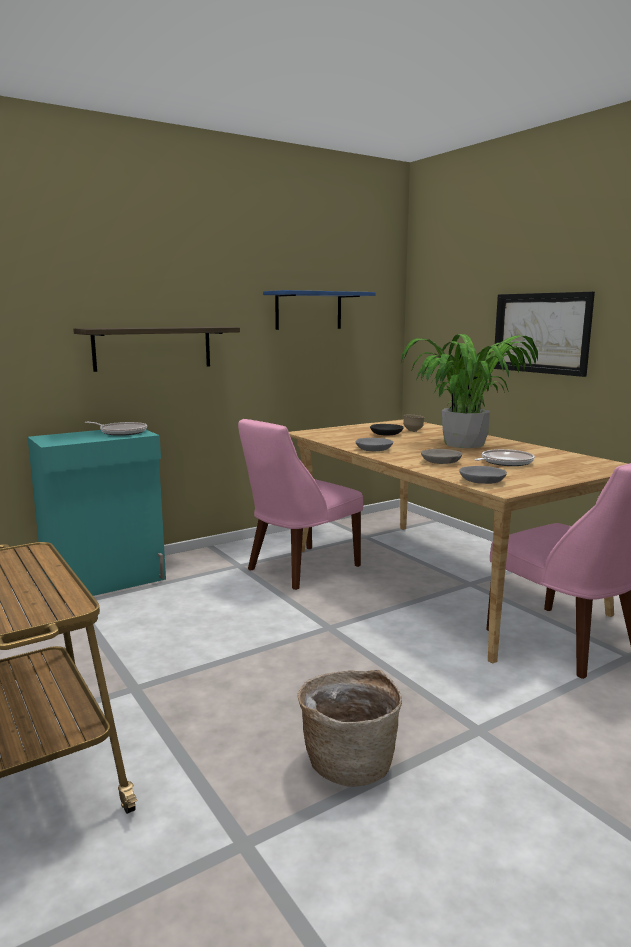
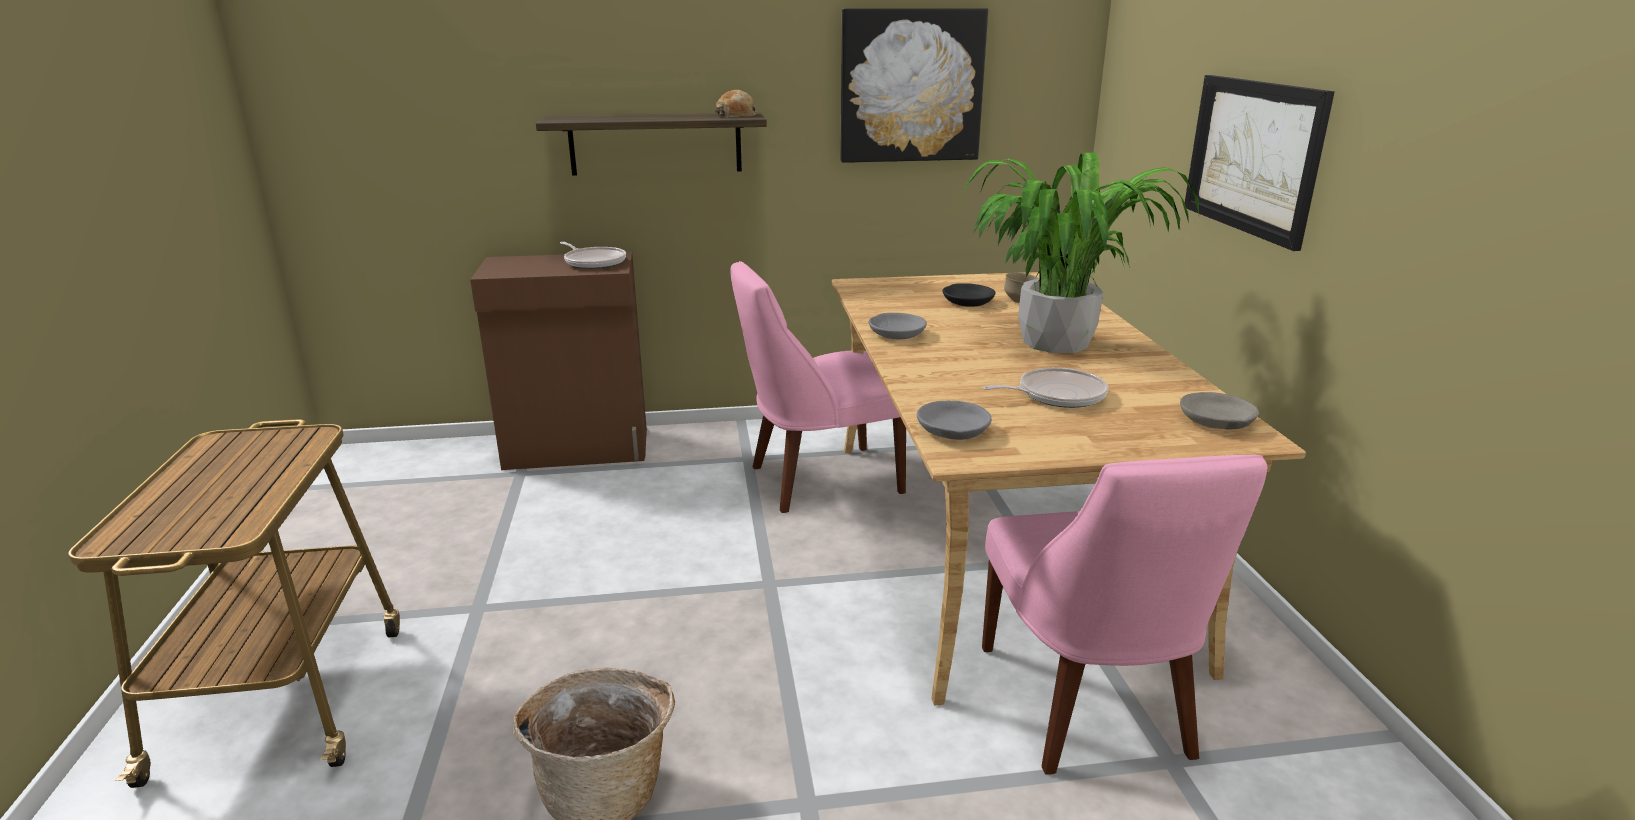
camera: 25 degrees right, 10 degrees up
(106, 581) = (578, 450): turquoise cabinet -> brown cabinet
(213, 326) = (736, 115): none -> bread
(308, 310) = (911, 86): blue shelf -> picture
(441, 462) = (956, 377): grey bowl -> grey bowl (1216, 422)

